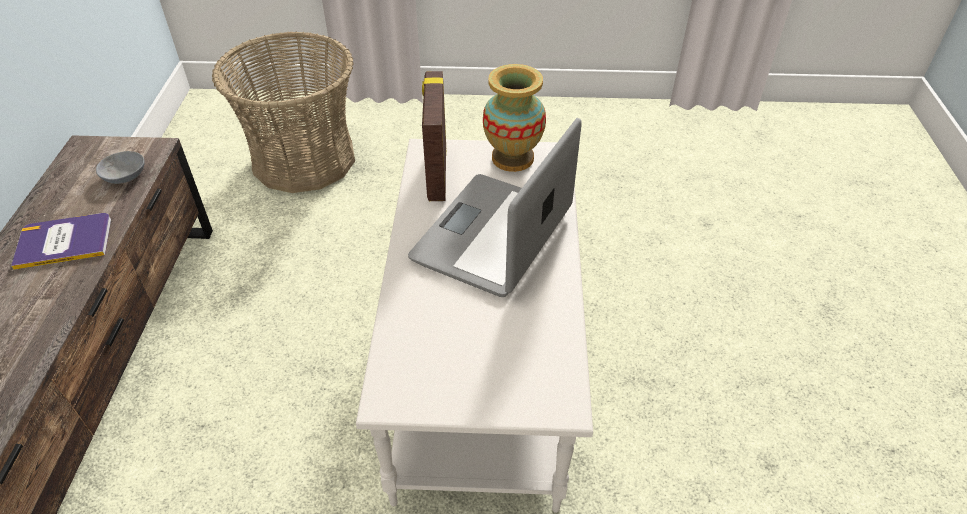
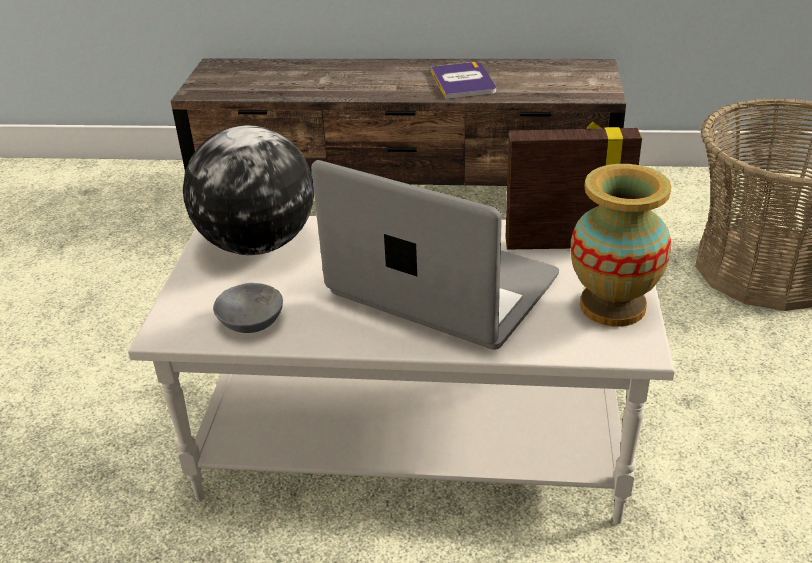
camera: 95 degrees right, 10 degrees down
(125, 176) = (555, 89): grey bowl -> grey bowl (248, 321)
(424, 360) = (258, 244): none -> globe

